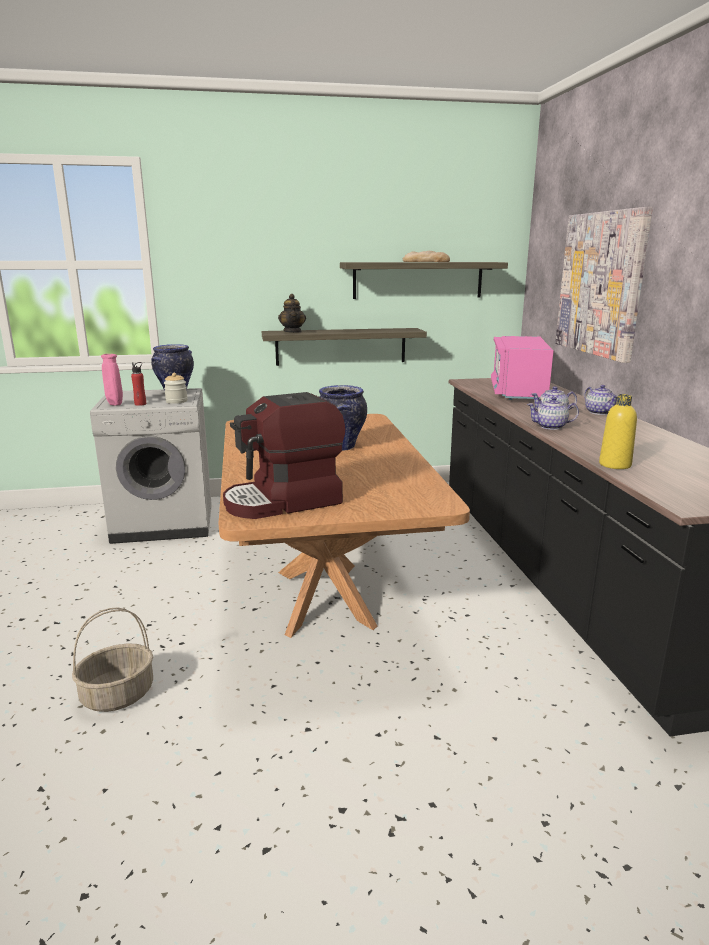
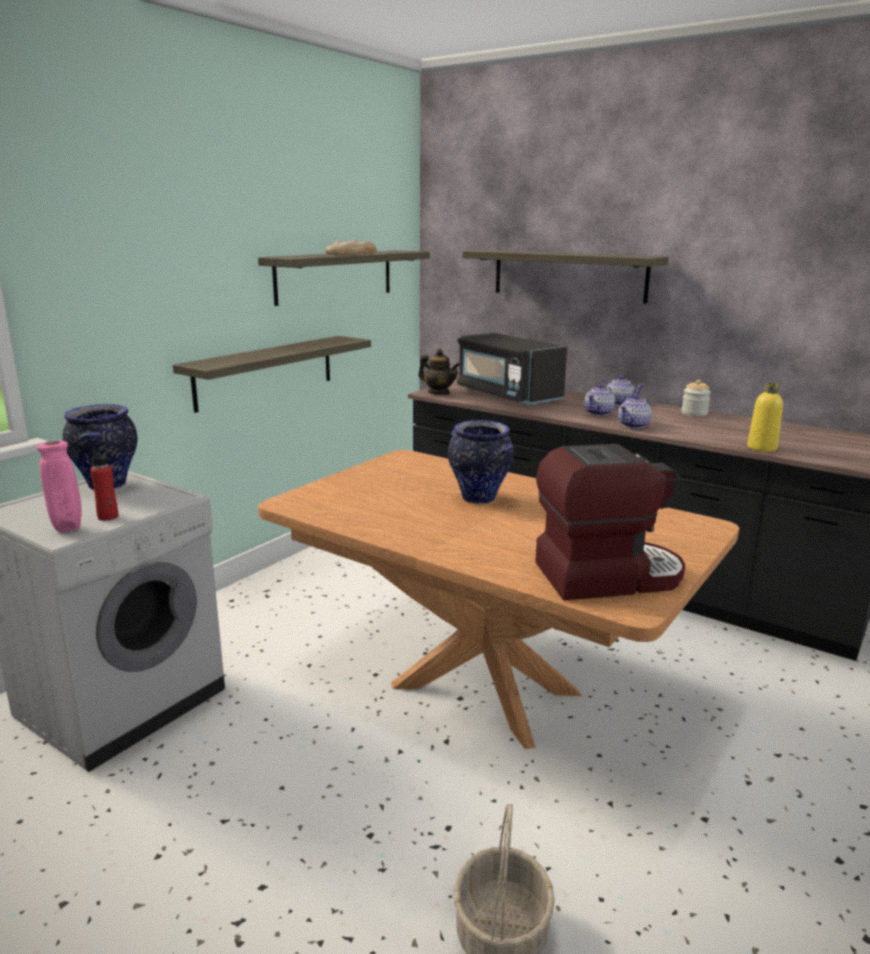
camera: 45 degrees left, 0 degrees up
(176, 401) = (153, 497): jar -> jar (694, 413)
(284, 501) = (607, 575): coffee machine -> coffee machine turned 120 degrees counterclockwise
(292, 332) = (226, 360): teapot -> teapot (439, 393)
(518, 391) = (507, 395): pink microwave -> black microwave
(601, 284) = (568, 275): picture -> shelf

